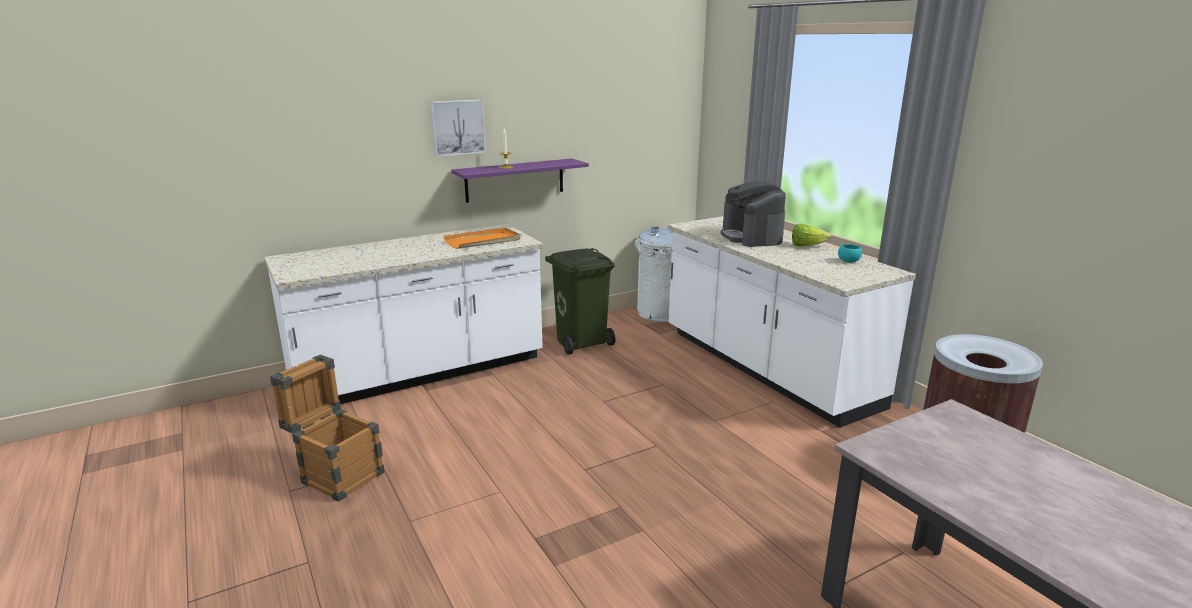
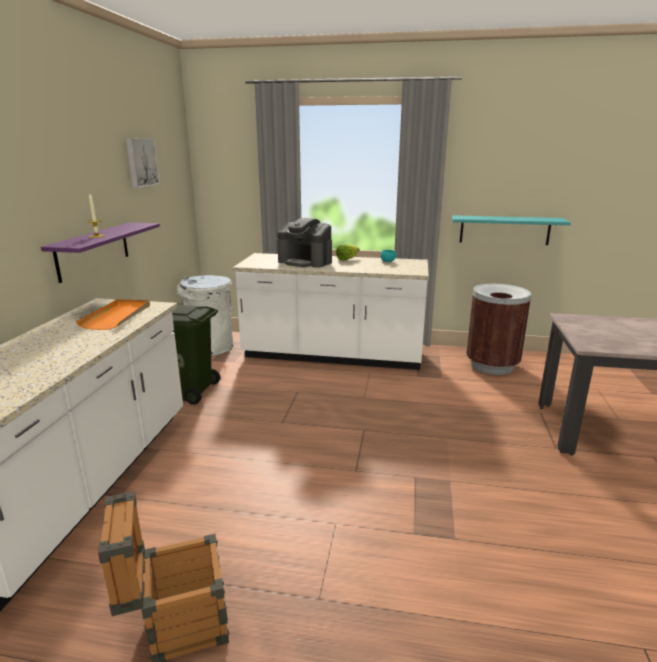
camera: 50 degrees left, 0 degrees up
(457, 127) = (38, 196): picture -> picture (141, 162)
(1061, 256) = (504, 230): none -> turquoise shelf

